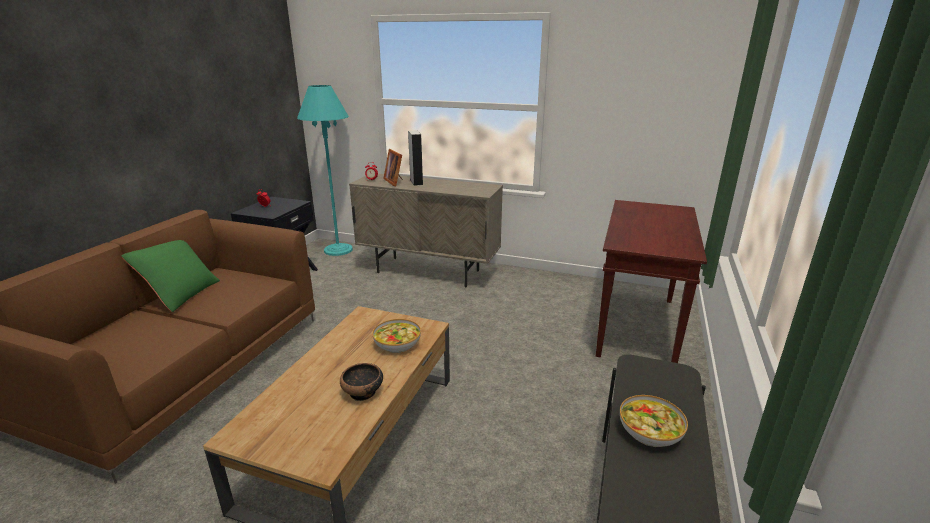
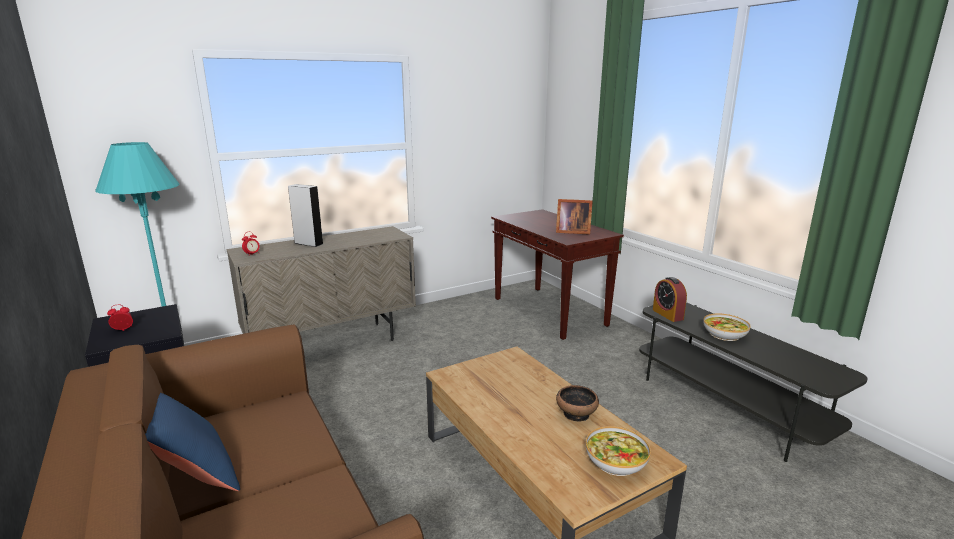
camera: 50 degrees left, 5 degrees down
(180, 293) = (191, 474): green pillow -> blue pillow
(395, 181) = (284, 249): picture frame -> picture frame (571, 232)
(397, 344) = (521, 376): bowl -> bowl (616, 462)
(637, 374) = (667, 314): none -> alarm clock

